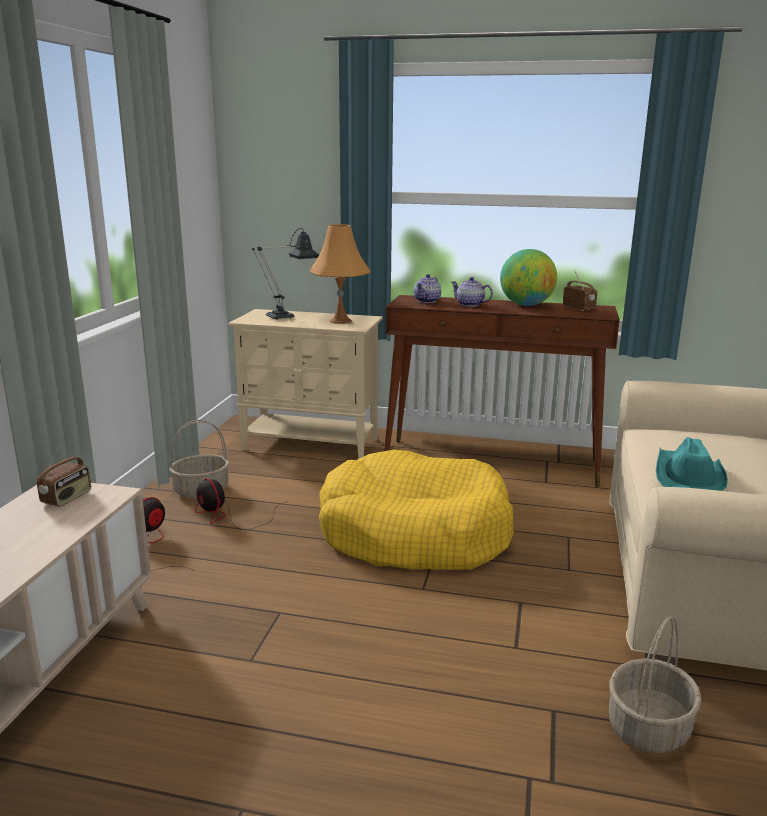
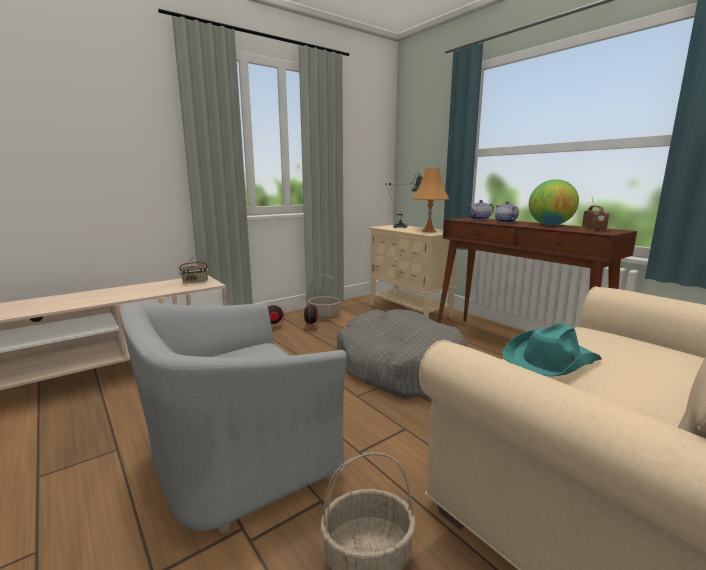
camera: 40 degrees right, 5 degrees down
(414, 533) = (398, 367): yellow dog bed -> grey dog bed
(414, 725) = (237, 459): none -> grey armchair

